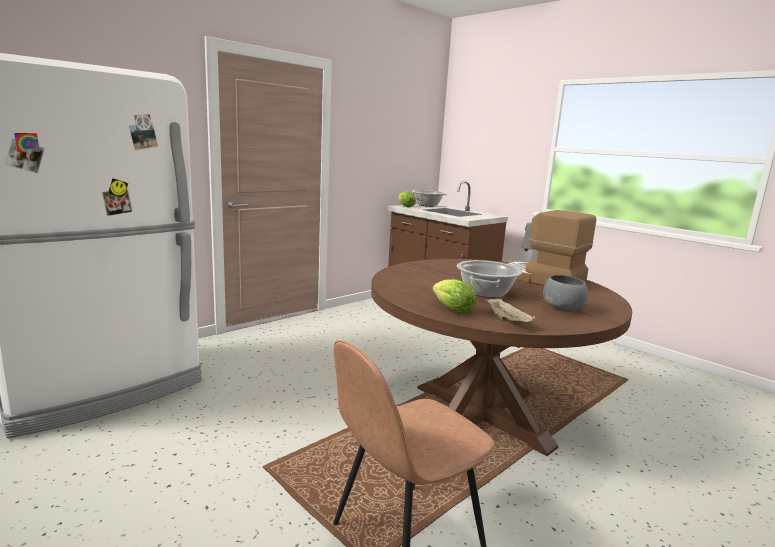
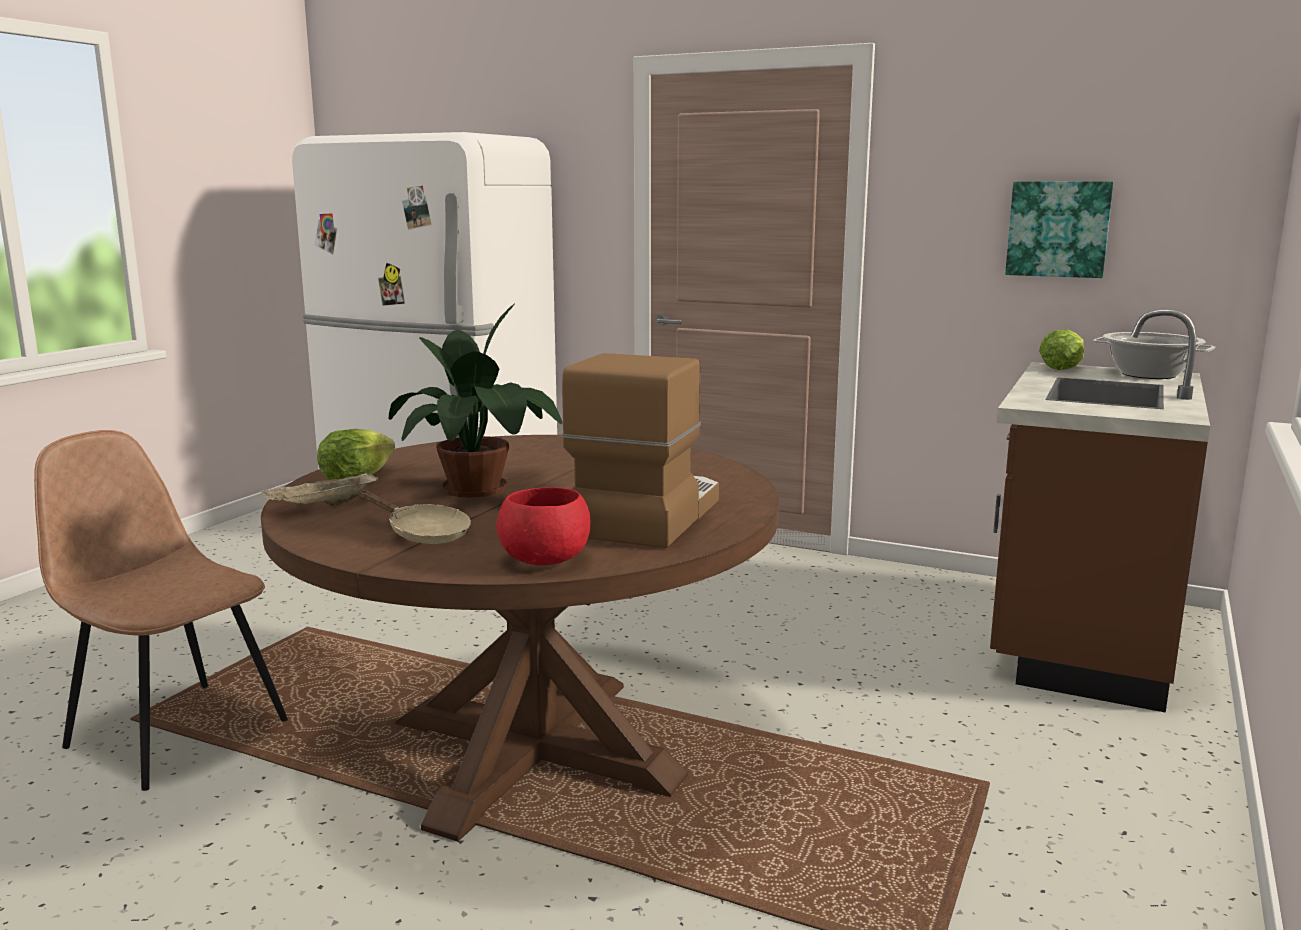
camera: 70 degrees right, 0 degrees up
(392, 151) = (1058, 229): none -> picture
(486, 292) = (480, 488): cooking pot -> potted plant
(563, 309) = (423, 534): grey bowl -> beige frying pan
(600, 298) = (545, 559): none -> red bowl

